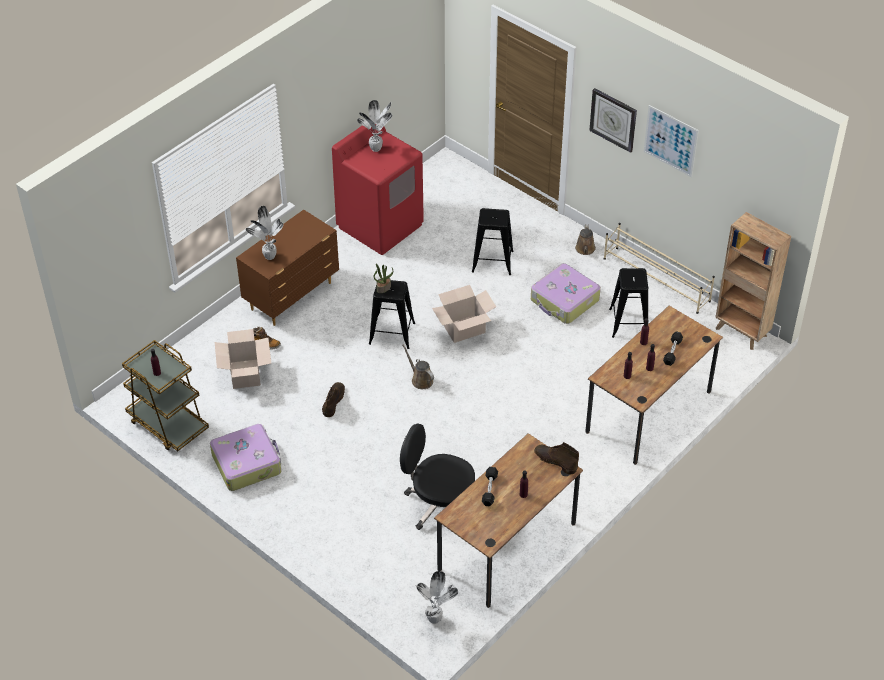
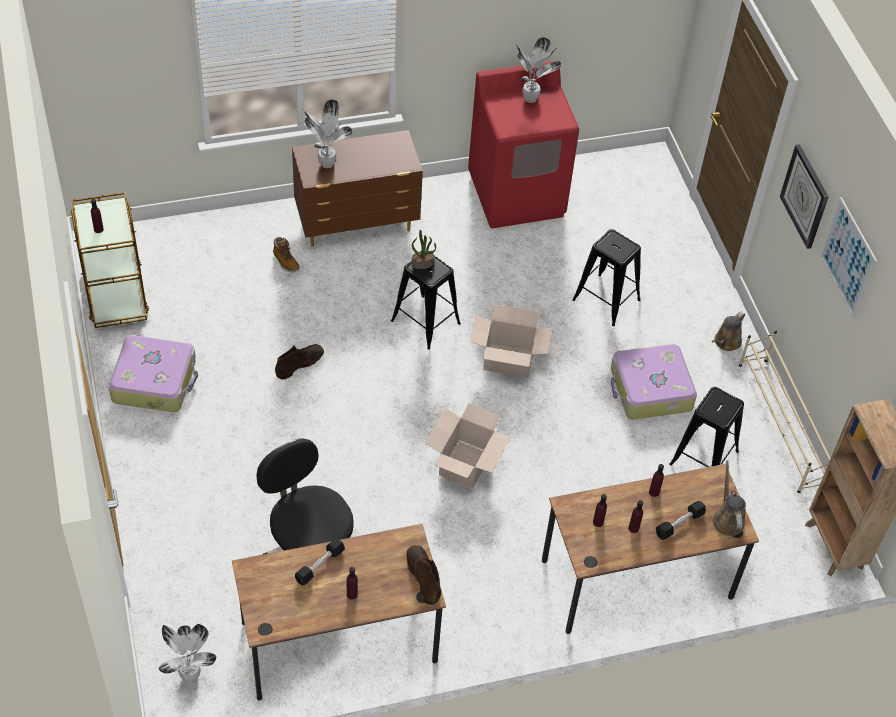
camera: 30 degrees right, 5 degrees up
(245, 374) = (237, 283): cardboard box -> cardboard box (465, 464)
(420, 379) = (411, 391): brown watering can -> brown watering can (727, 518)

